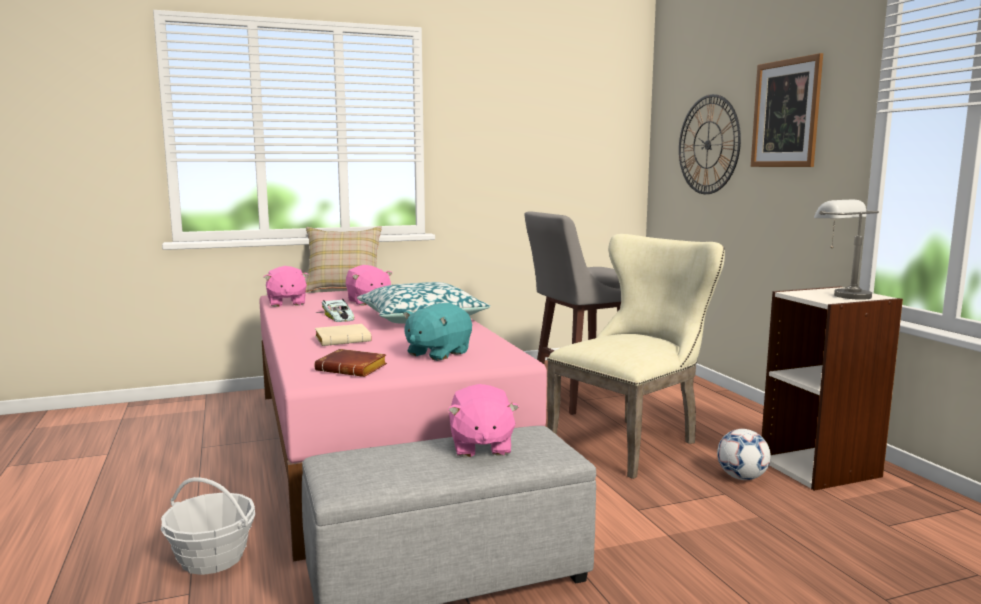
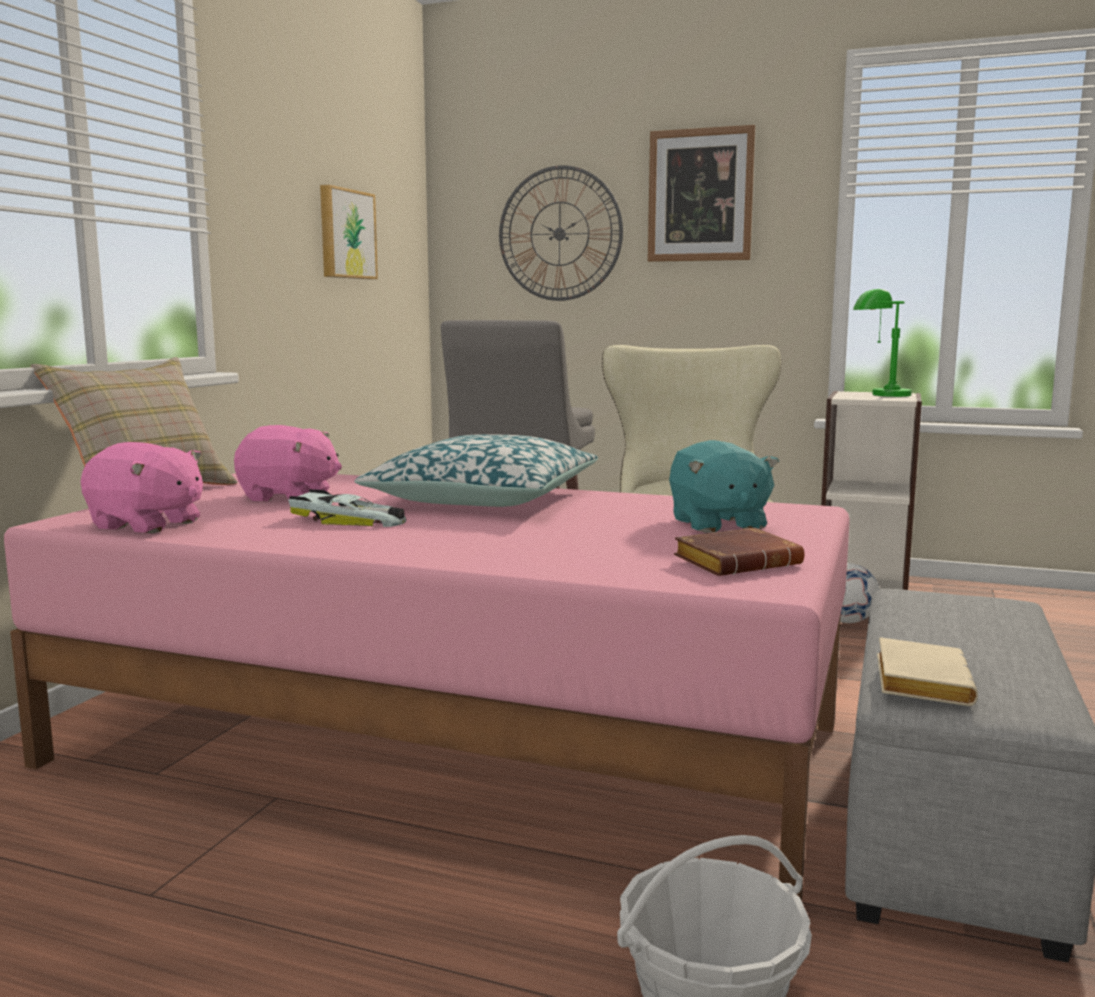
camera: 50 degrees left, 0 degrees up
(344, 340) = (536, 541): beige book -> beige book (918, 681)
(480, 446) = (947, 621): pink plush toy -> none
(550, 152) = (345, 234): none -> picture
(840, 294) = (878, 395): grey table lamp -> green table lamp

